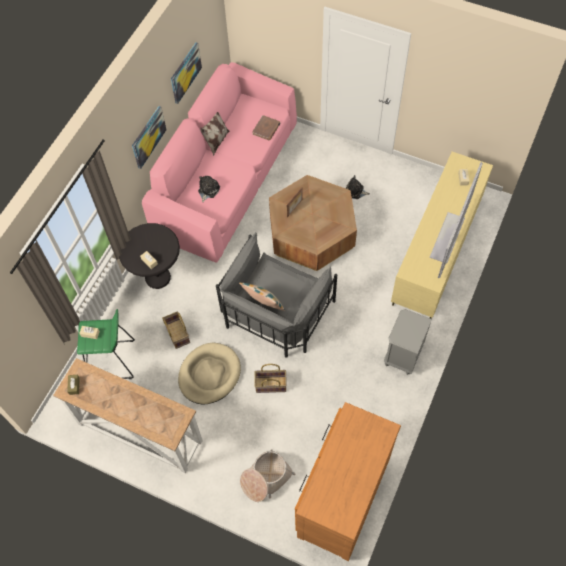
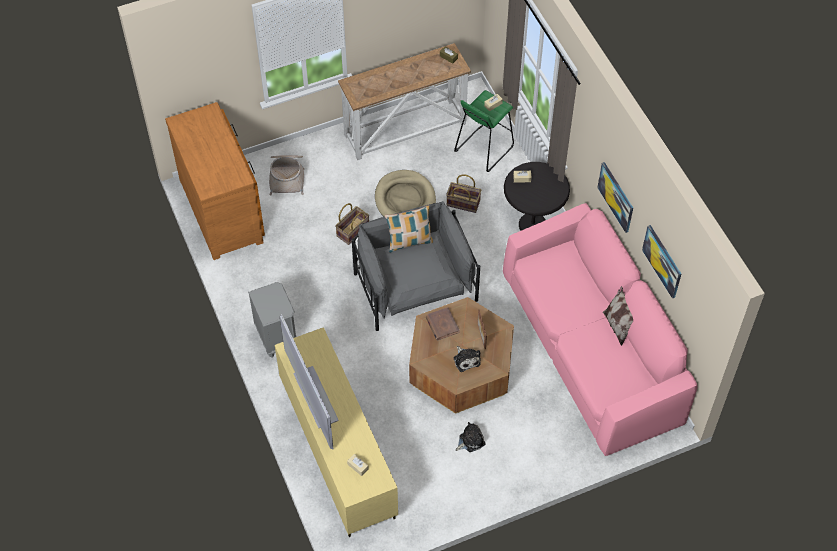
camera: 130 degrees right, 5 degrees down
(208, 190) = (565, 281): plush toy -> plush toy (466, 360)
(266, 129) = (593, 377): brown book -> brown book (442, 325)

